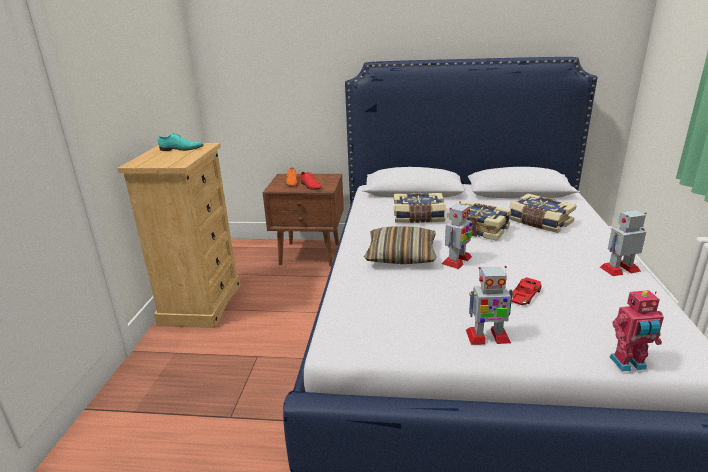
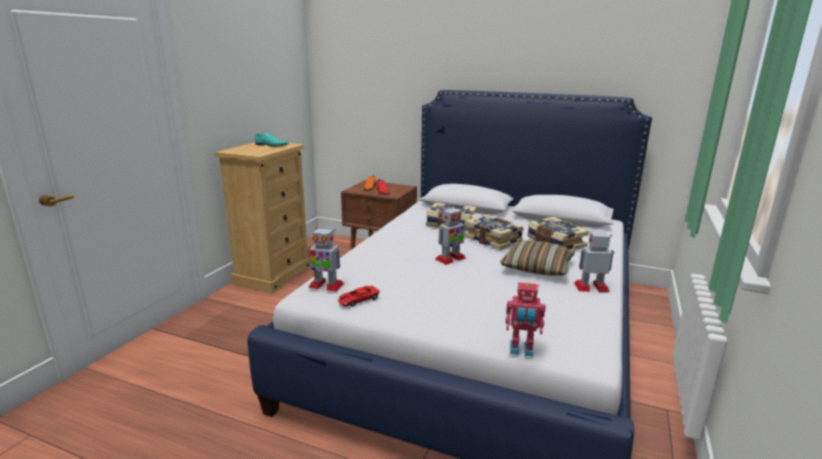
camera: 15 degrees right, 5 degrees down
(401, 255) = (408, 248): pillow -> pillow (537, 267)
(487, 337) = (422, 312): toy robot -> toy robot (325, 285)
(524, 295) = (483, 291): red toy car -> red toy car (358, 300)

